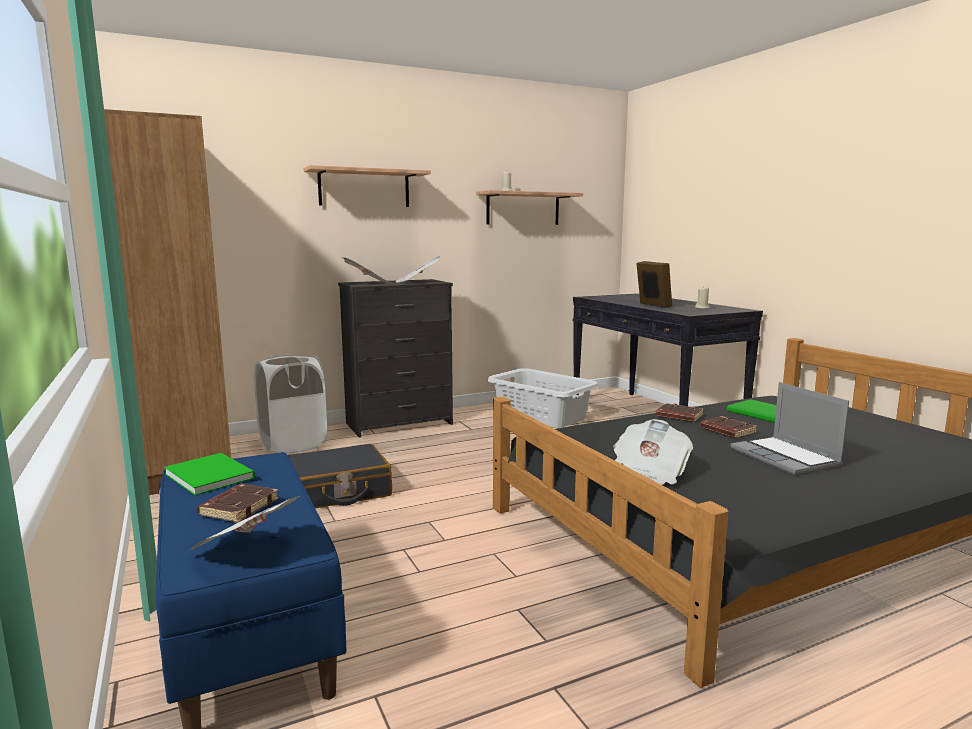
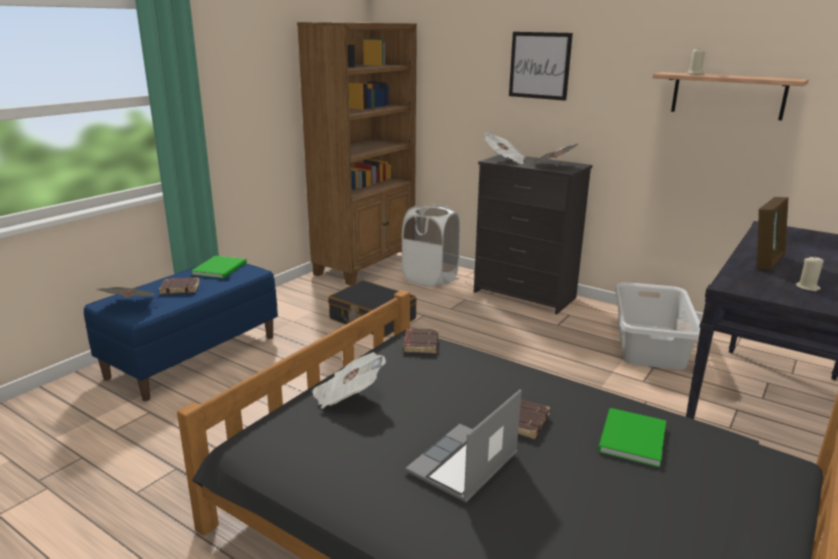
camera: 60 degrees right, 10 degrees up
(364, 188) = (539, 65): shelf -> picture
(678, 416) = (544, 388): brown book -> brown book (420, 344)

